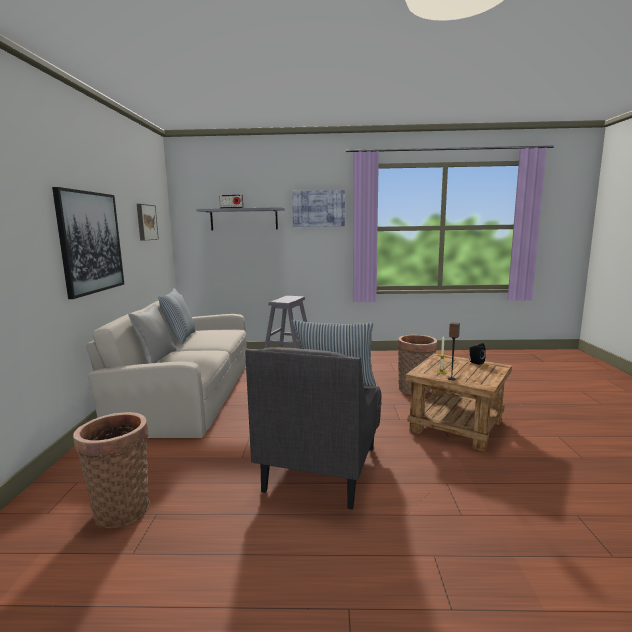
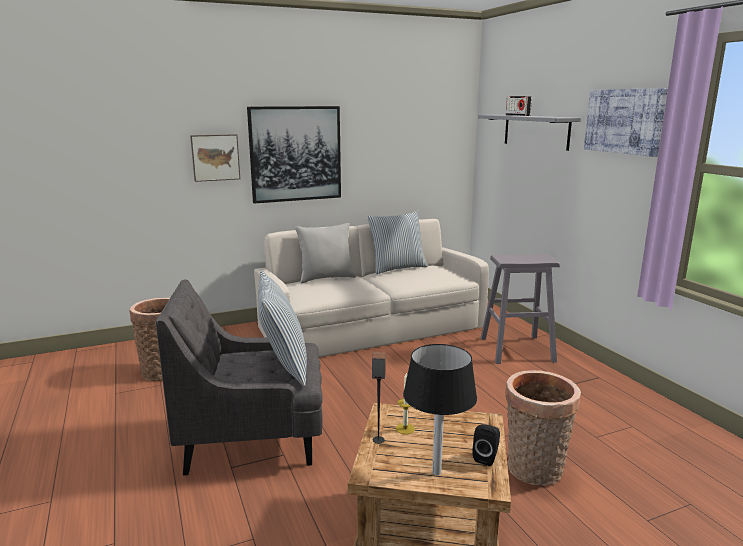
camera: 65 degrees right, 5 degrees up
(146, 222) = (408, 131): picture -> picture (215, 157)
(487, 372) = (437, 472): none -> black table lamp

